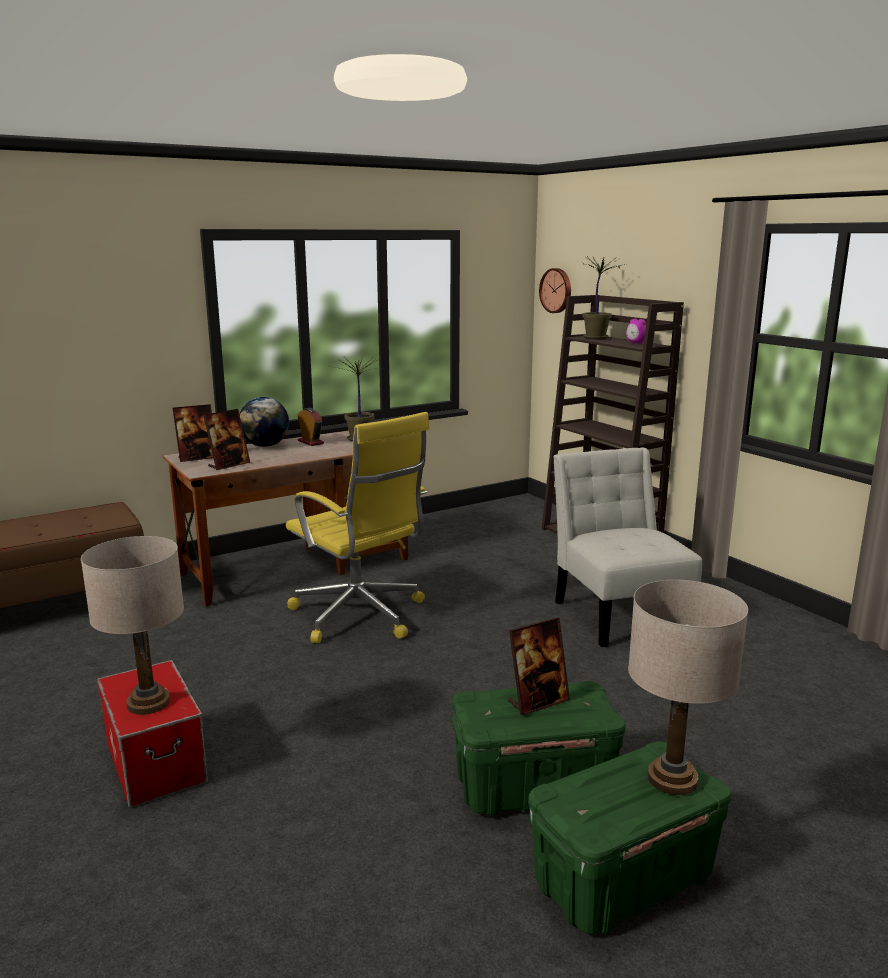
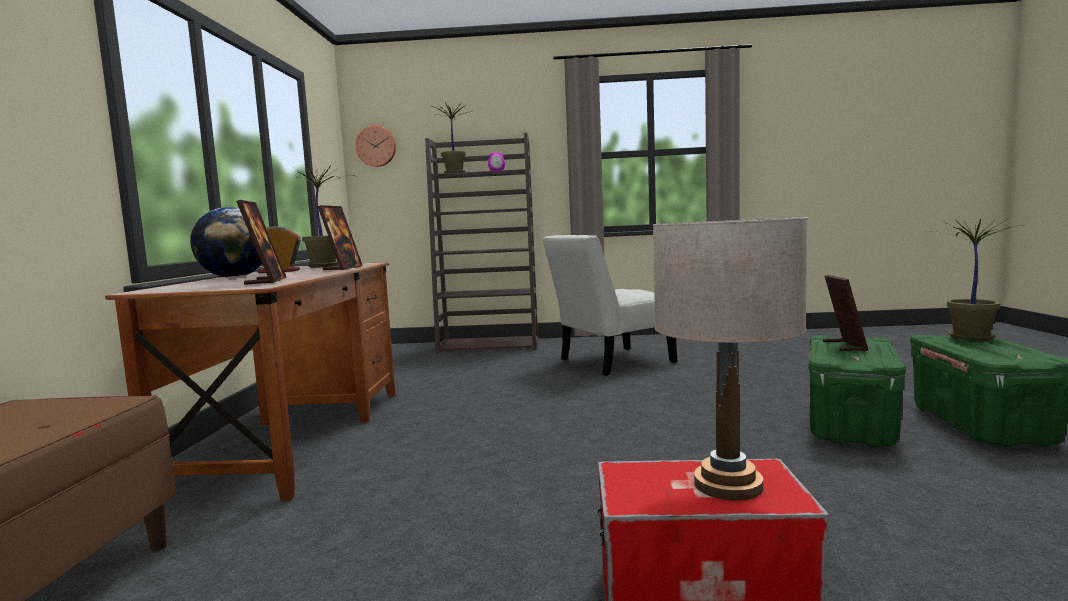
camera: 55 degrees left, 10 degrees down
(197, 458) = (186, 287): picture frame -> picture frame (343, 268)
(360, 616) = (476, 429): yellow office chair -> none
(618, 613) = (611, 362): white chair -> white chair turned 45 degrees counterclockwise
(672, 778) = (969, 337): beige table lamp -> potted plant

